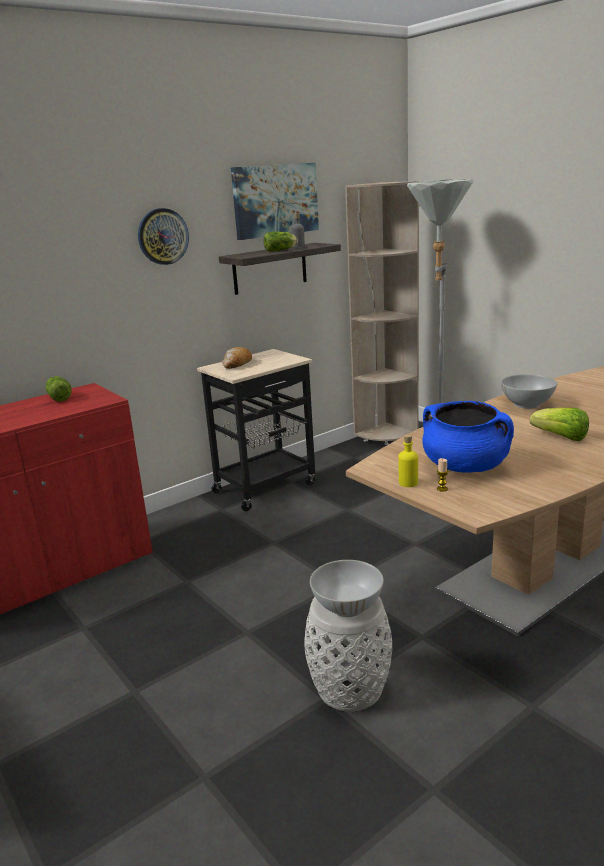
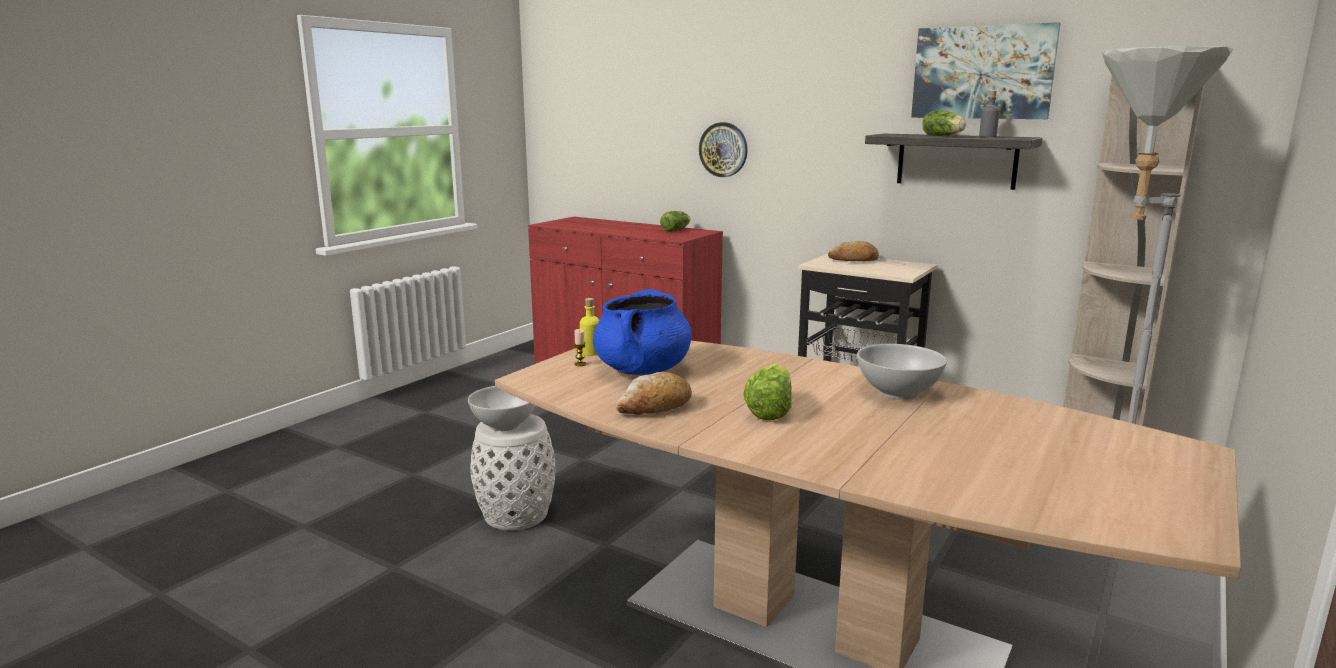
camera: 70 degrees right, 5 degrees down
(163, 236) = (820, 102): wall clock -> wall clock (723, 149)
(555, 469) = (655, 407): none -> bread

